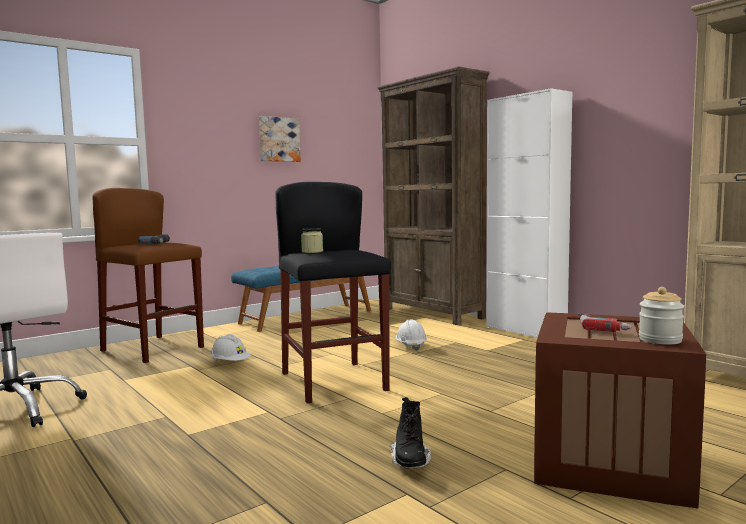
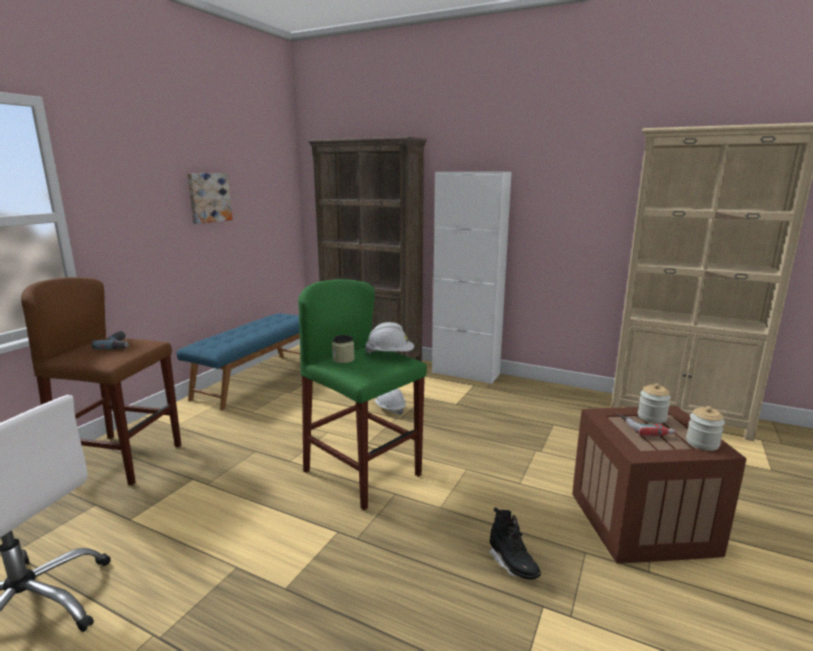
camera: 25 degrees left, 10 degrees up
(230, 363) = (234, 466): white hard hat -> white hard hat (390, 354)
(333, 381) = (362, 473): black stool -> green stool
(626, 322) = (651, 417): none -> jar

